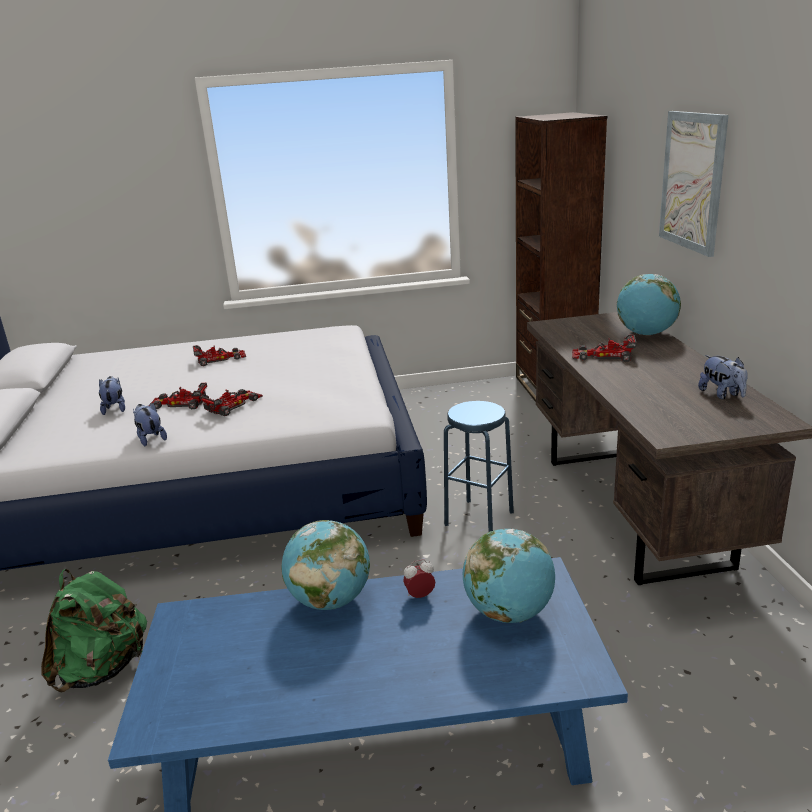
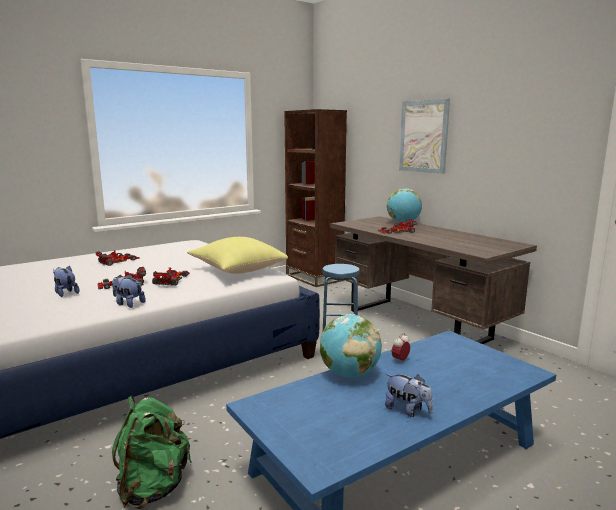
camera: 30 degrees left, 10 degrees down
(324, 398) = (236, 270): none -> yellow pillow
(509, 612) = (457, 357): globe -> none
(722, 394) = (479, 239): plush toy -> plush toy (407, 410)

